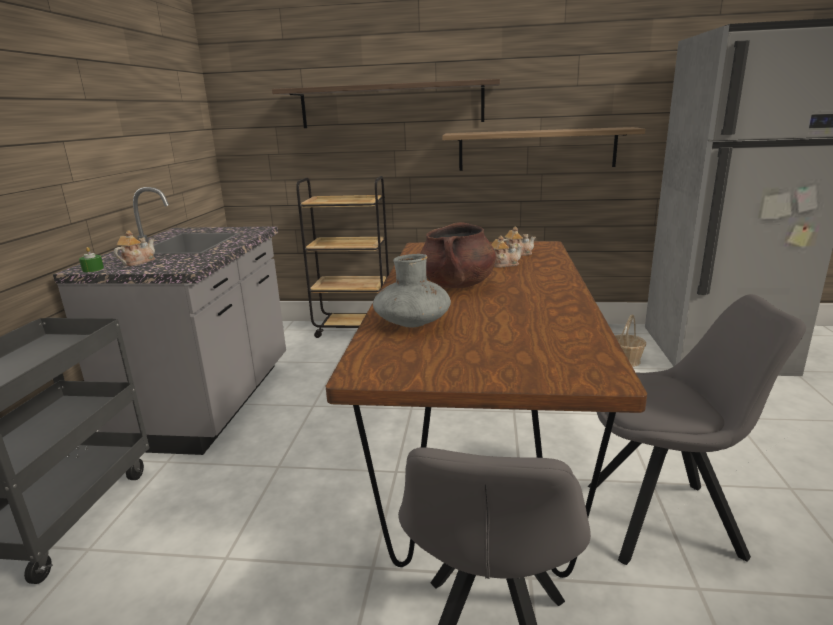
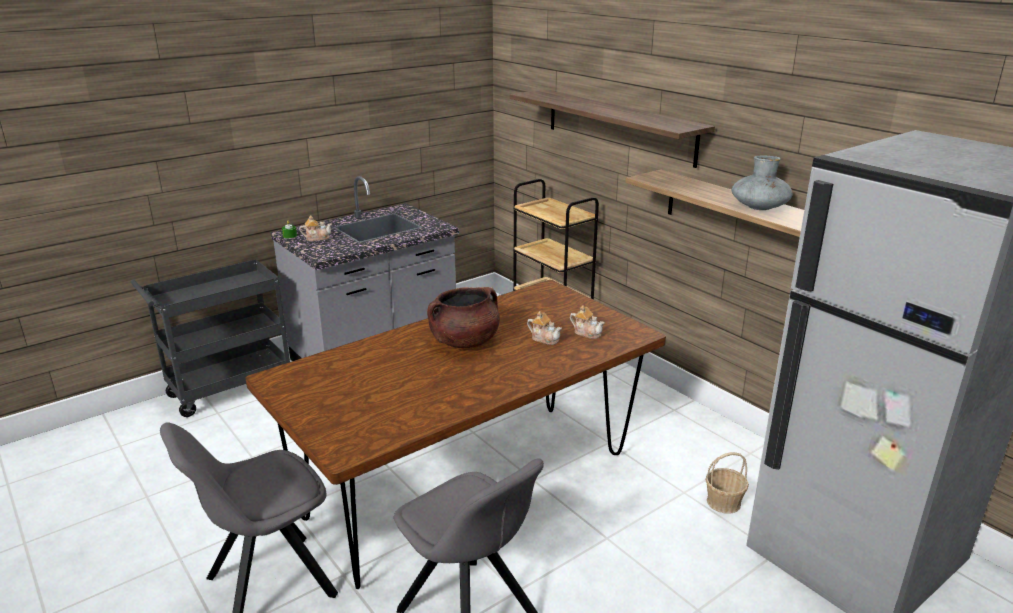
camera: 45 degrees right, 5 degrees up
(412, 323) = (365, 359): grey vase -> grey vase (759, 207)

